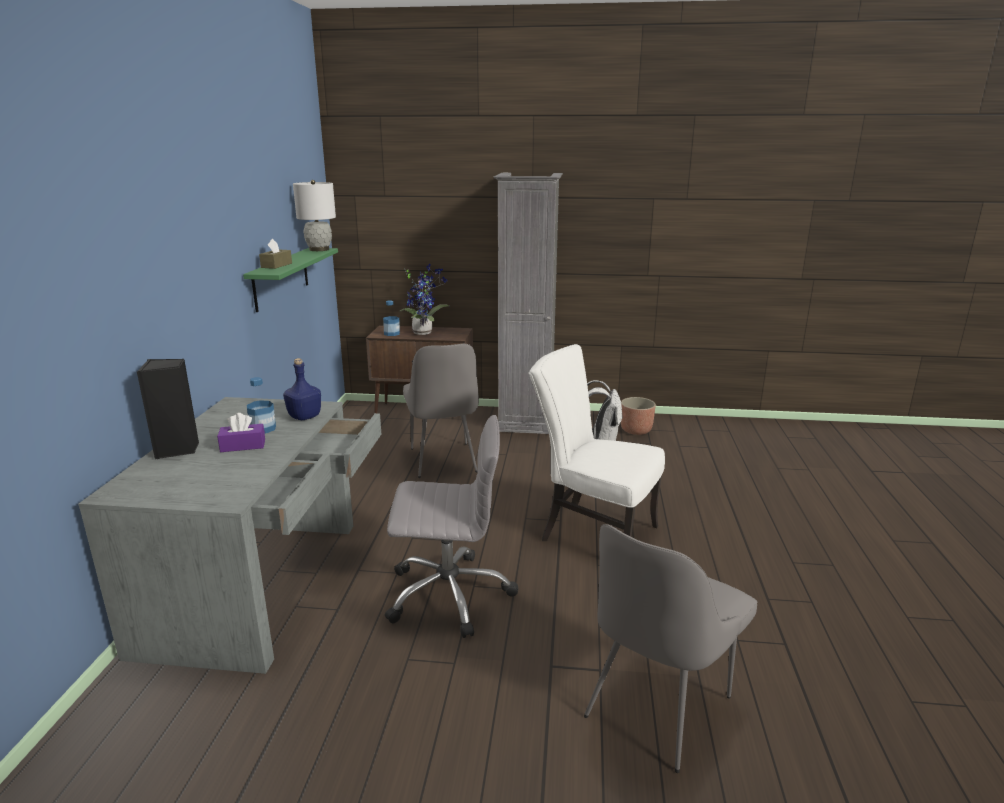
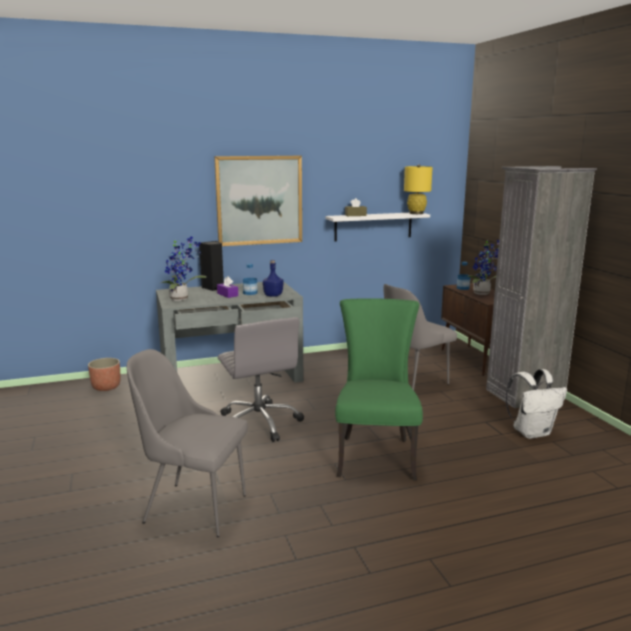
camera: 65 degrees right, 5 degrees down
(176, 265) = (259, 200): none -> picture
(202, 486) = (181, 299): none -> potted plant
(281, 278) = (373, 226): green shelf -> white shelf
(319, 249) = (416, 213): white table lamp -> yellow table lamp
(592, 532) = (375, 454): white chair -> green chair
(635, 430) = (590, 443): planter -> planter (106, 387)

